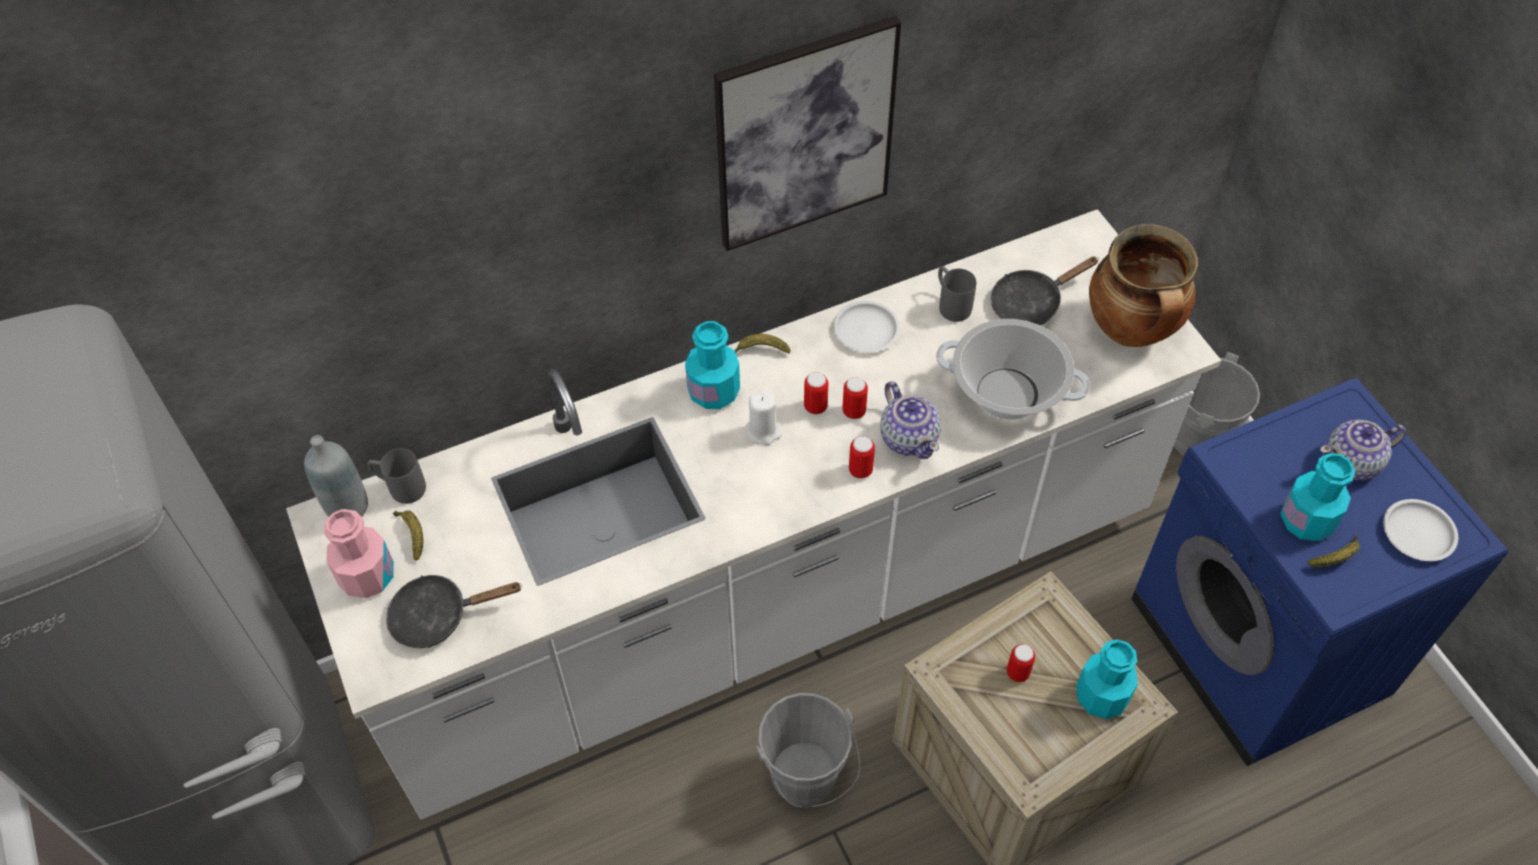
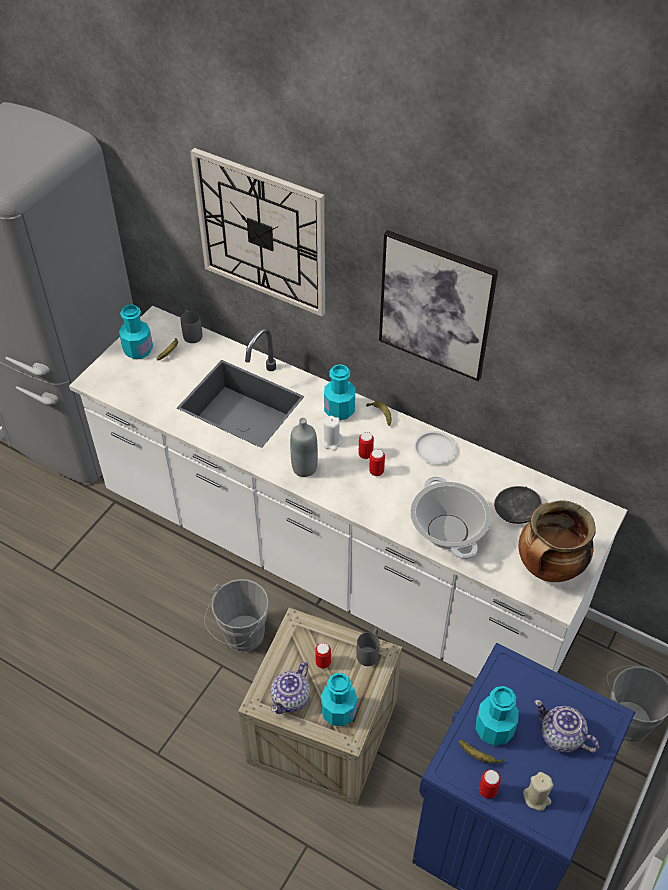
camera: 55 degrees right, 5 degrees down
(348, 508) = (167, 324): grey bottle -> grey bottle (304, 468)
(367, 576) = (138, 350): pink bottle -> turquoise bottle
(438, 616) = (135, 384): black frying pan -> none
(483, 233) = (261, 232): none -> wall clock
(860, 470) = (341, 493): can -> can (487, 790)
(909, 437) = (380, 503): teapot -> teapot (291, 698)
(950, 304) = (487, 476): grey mug -> grey mug (369, 652)
(1417, 534) = (536, 797): white plate -> beige candle

